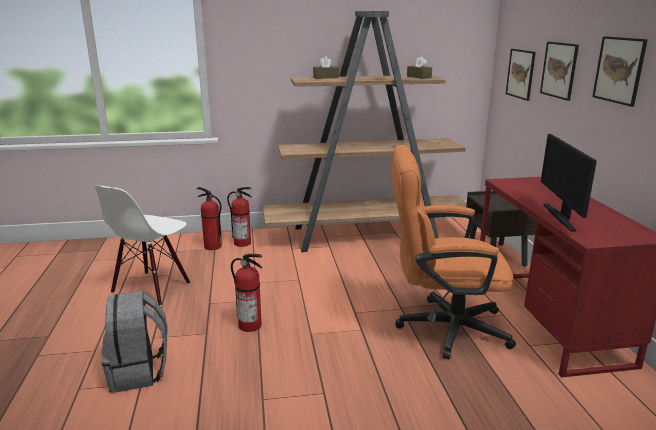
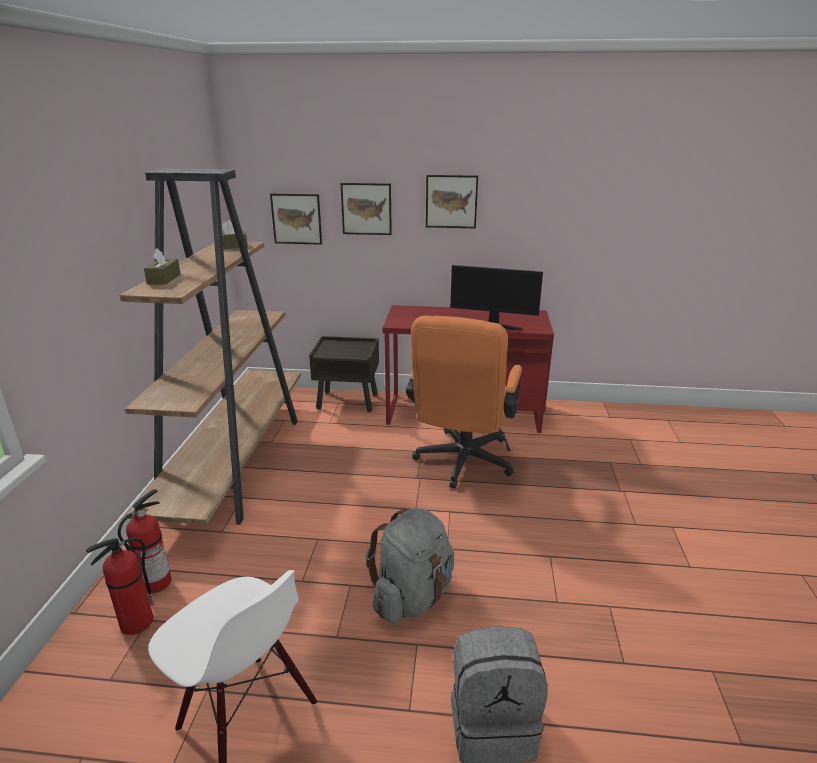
camera: 75 degrees left, 5 degrees up
(251, 325) = (413, 597): fire extinguisher -> grey backpack

